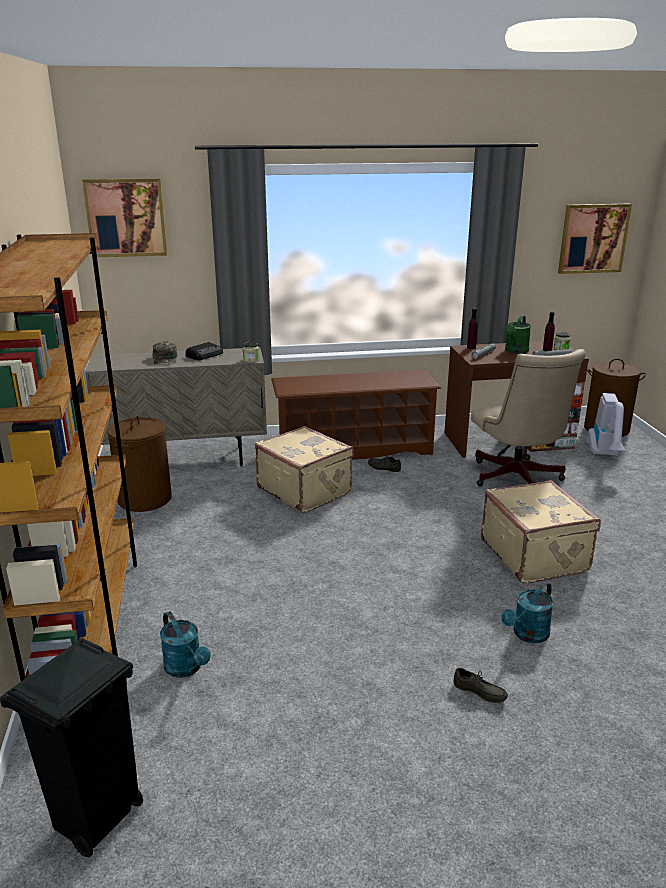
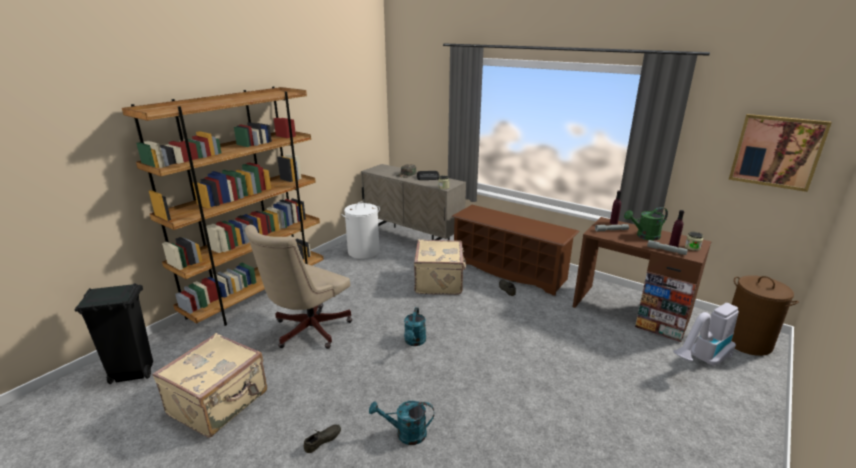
camera: 45 degrees right, 0 degrees up
(126, 217) = (411, 86): picture -> none
(145, 499) = (363, 251): brown laundry basket -> white laundry basket
(186, 669) = (248, 337): turquoise watering can -> turquoise watering can (414, 342)
(479, 693) = (323, 441): grey shoe -> grey shoe turned 120 degrees counterclockwise
(517, 480) = (585, 340): beige office chair -> beige office chair (307, 331)
(535, 555) = (502, 393): beige suitcase -> beige suitcase (220, 403)

